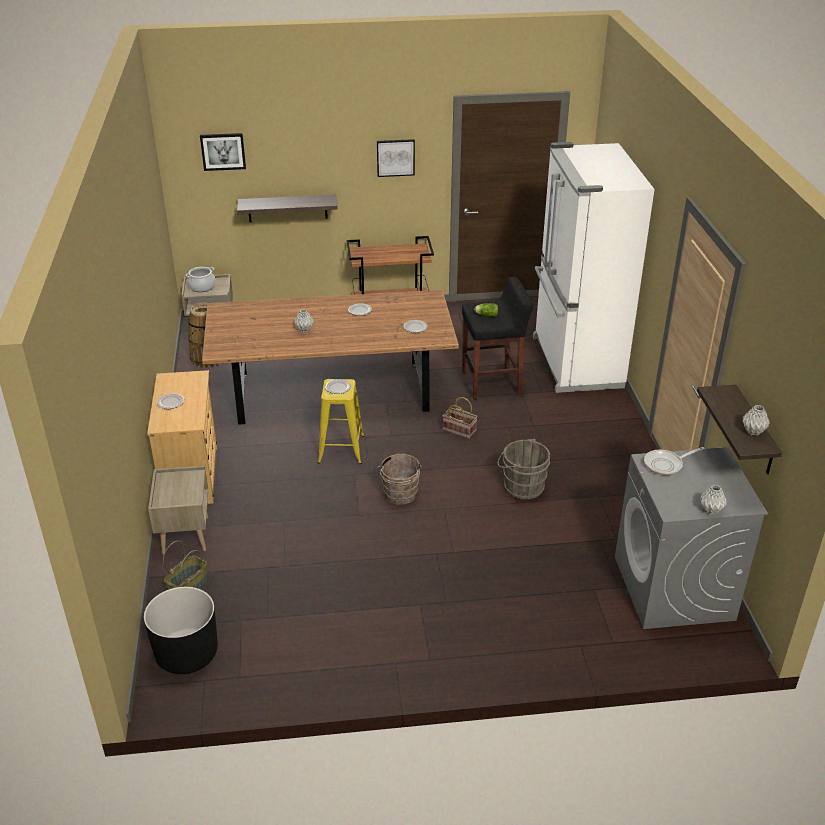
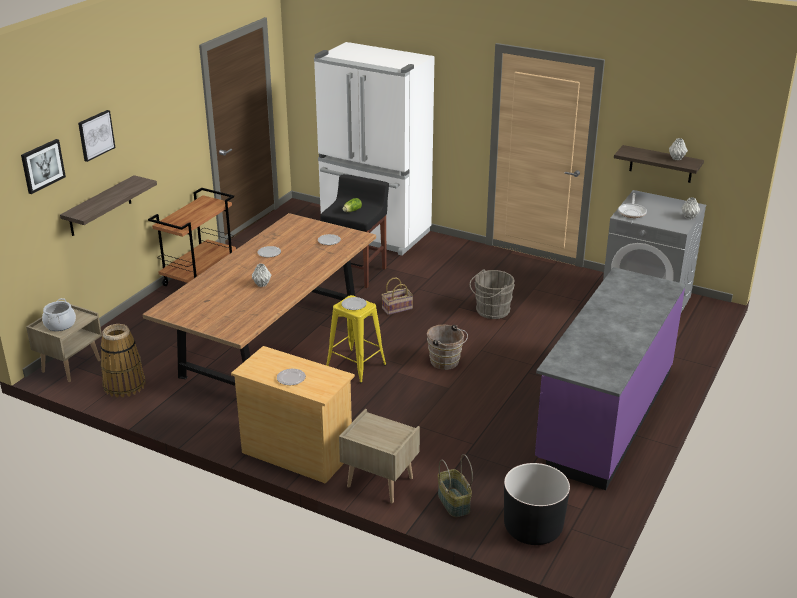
camera: 55 degrees left, 5 degrees down
(395, 157) = (170, 119): picture -> picture (95, 135)
(410, 636) = (604, 416): none -> purple counter

